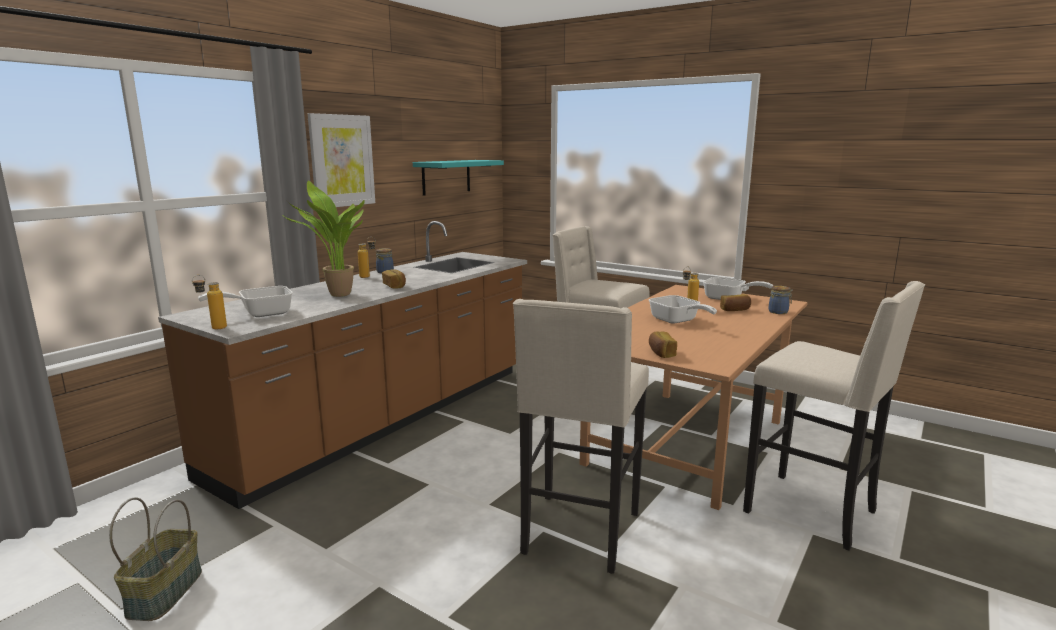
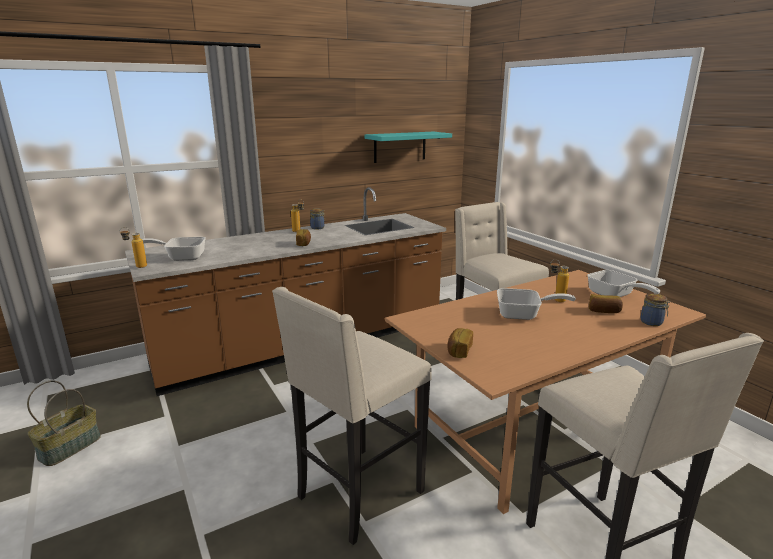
camera: 25 degrees right, 5 degrees up
(336, 295) = (252, 247): potted plant -> none
(342, 161) = (294, 134): picture -> none
(677, 321) = (523, 315): frying pan -> frying pan turned 75 degrees counterclockwise

